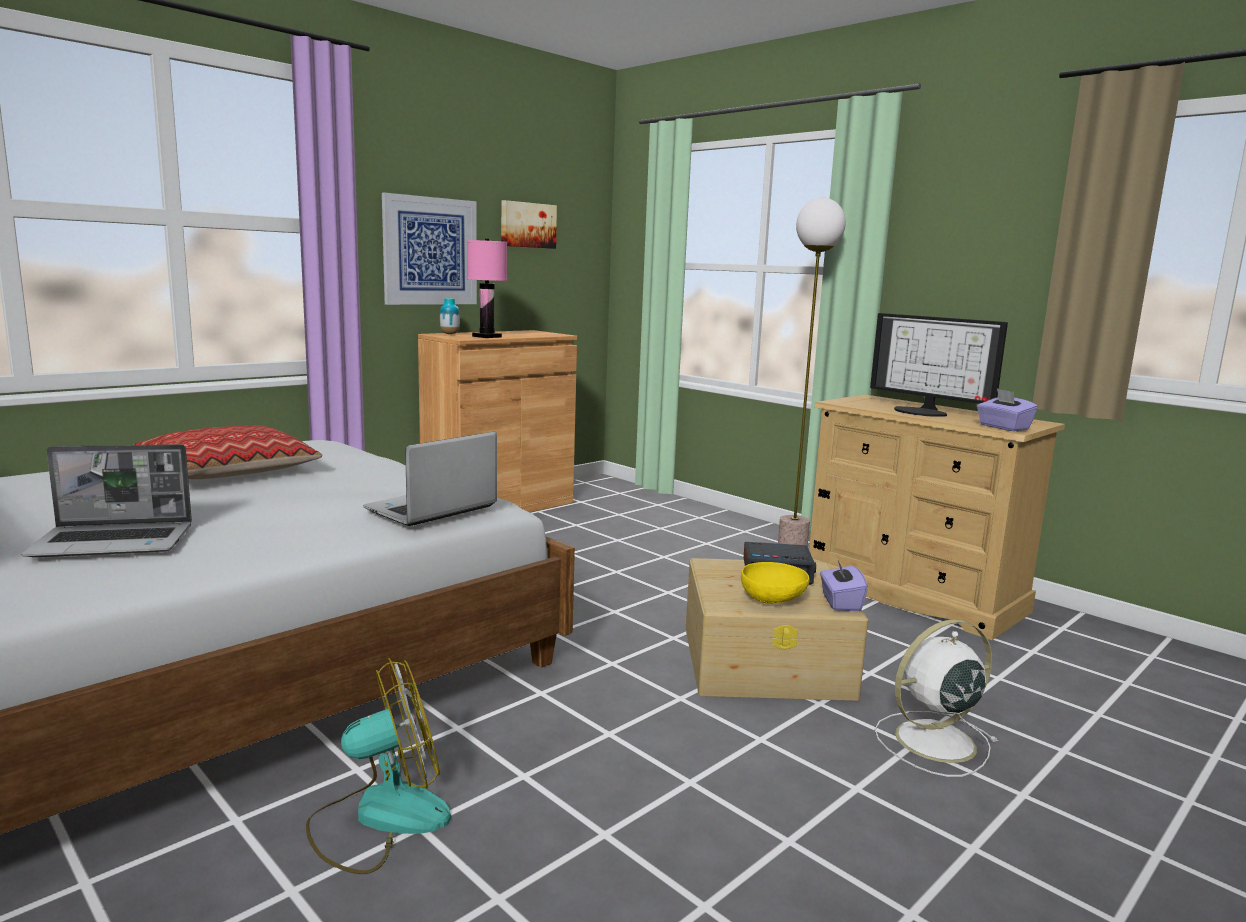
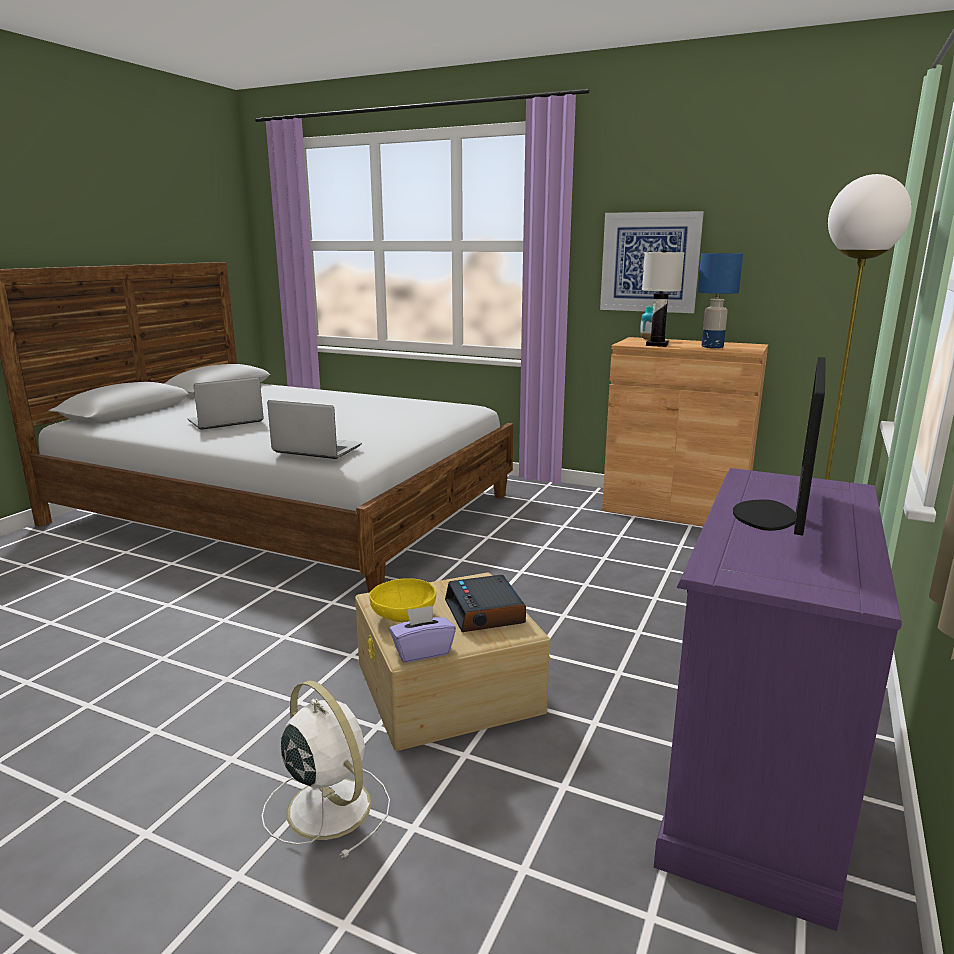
camera: 70 degrees right, 5 degrees up
(115, 542) = (225, 422): laptop -> laptop turned 90 degrees clockwise
(228, 471) = (371, 409): pillow -> none
(379, 817) = (175, 592): fan -> none
(487, 337) = (657, 345): pink table lamp -> white table lamp
(525, 334) = (713, 347): none -> blue table lamp
(527, 225) = (774, 230): picture -> none
(912, 594) = (754, 781): beige dresser -> purple dresser
(1003, 427) = (728, 564): purple tissue box -> none

